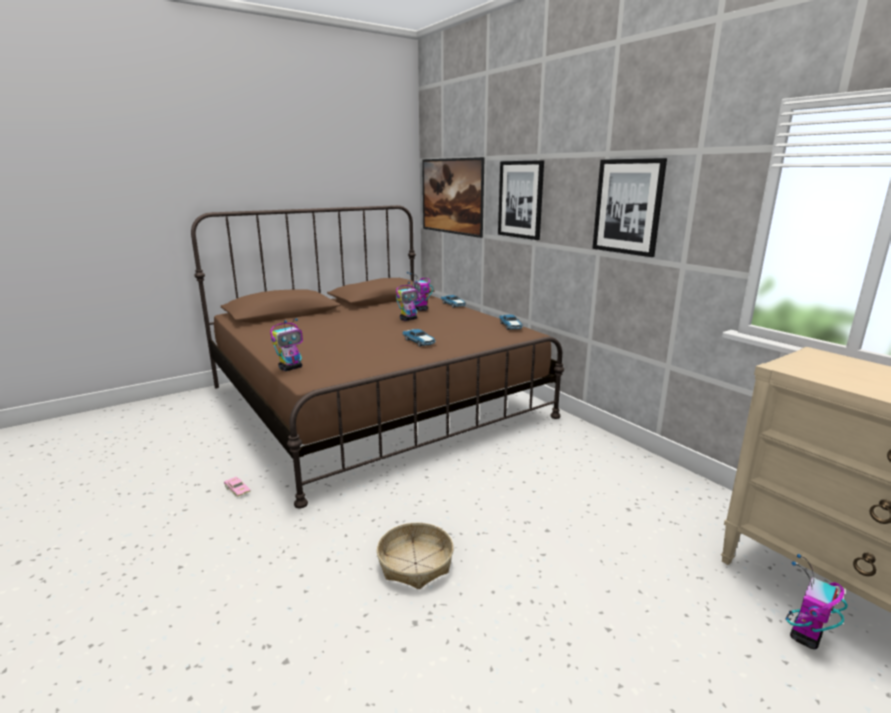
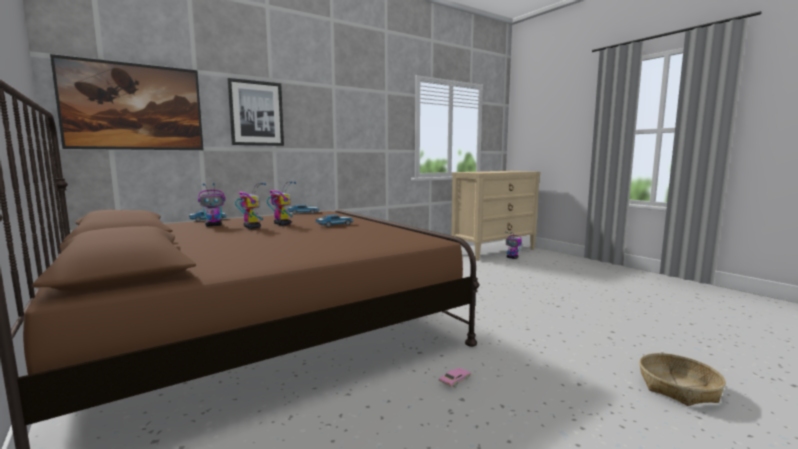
camera: 90 degrees left, 10 degrees down
(291, 368) = (404, 245): toy robot -> toy robot (282, 224)
(415, 563) = (514, 306): basket -> basket (677, 387)
(628, 207) = (354, 120): picture -> none

